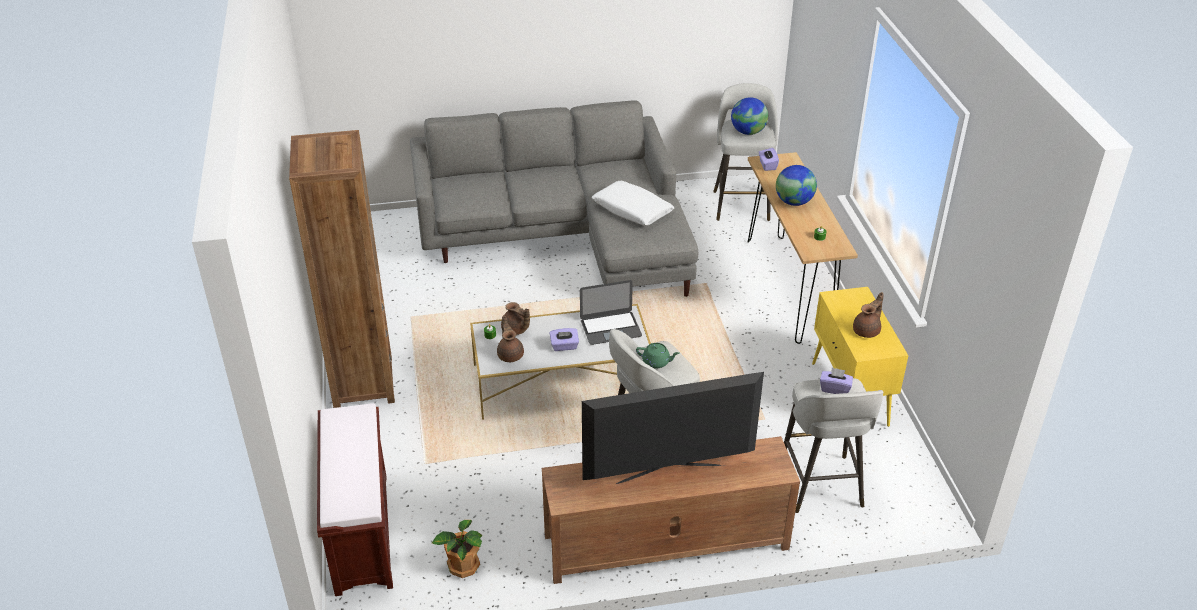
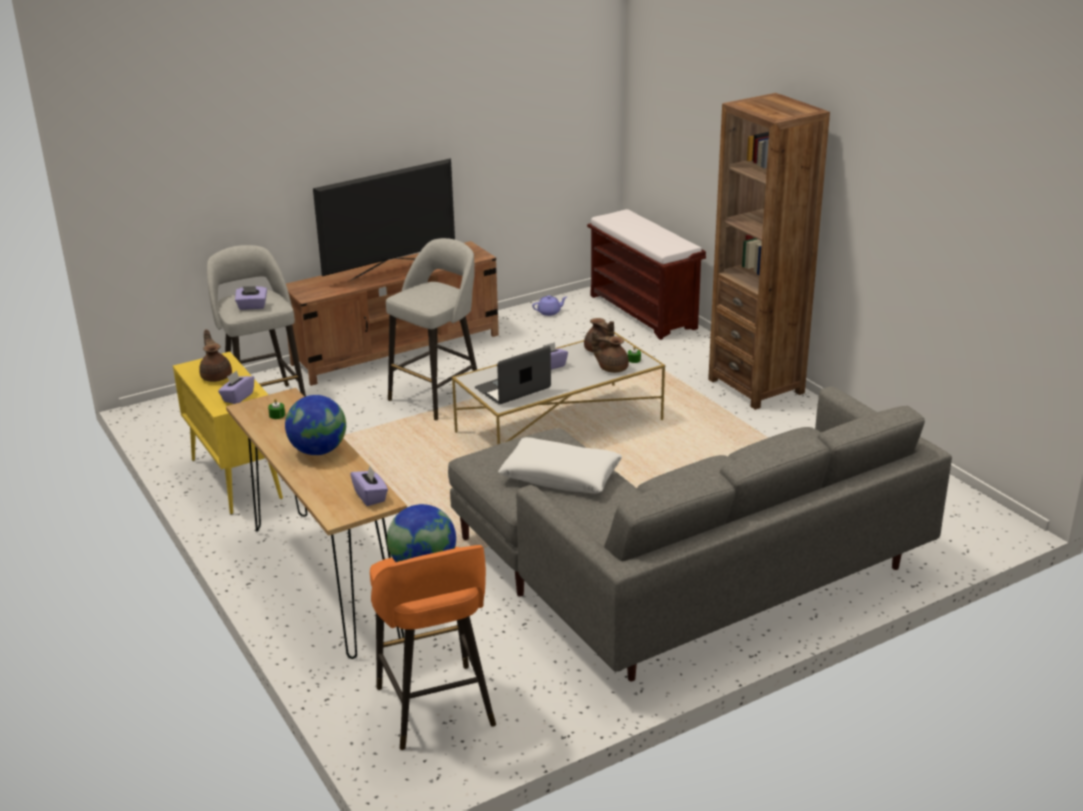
camera: 160 degrees right, 10 degrees down
(462, 566) = (549, 312): potted plant -> purple teapot
(656, 362) = (429, 294): green teapot -> none
(741, 204) = (436, 709): grey stool -> orange stool
(848, 301) = (237, 397): none -> purple tissue box
(867, 331) = (216, 376): brown teapot -> brown teapot turned 135 degrees clockwise

